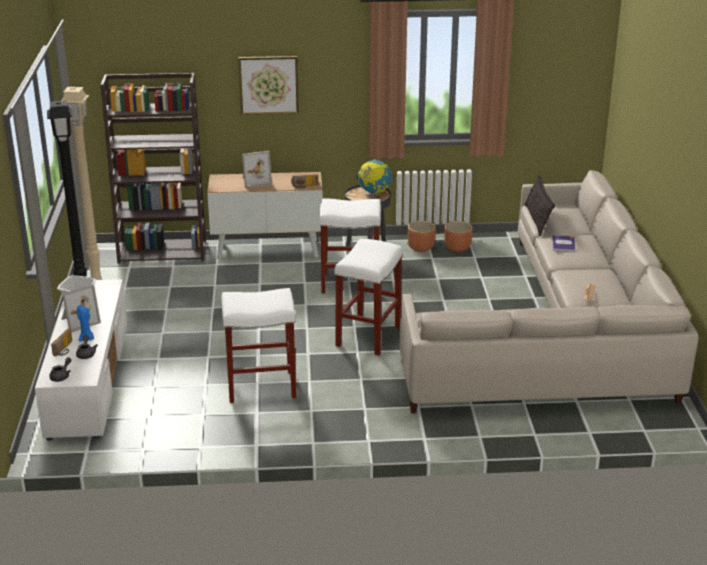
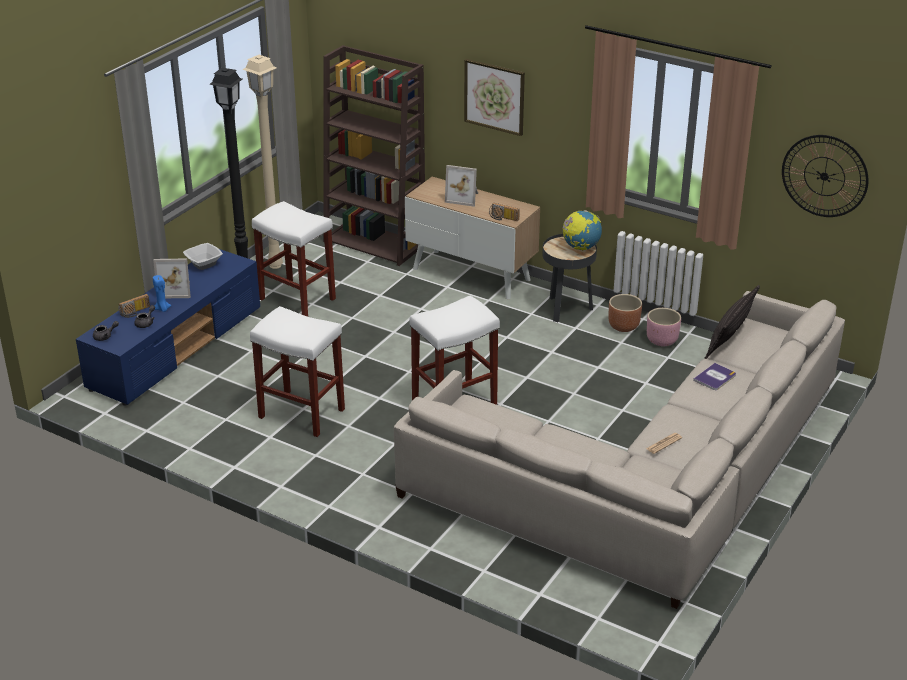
camera: 35 degrees right, 5 degrees up
(88, 379) = (176, 348): white tv stand -> blue tv stand
(351, 283) = (506, 340): white stool -> white stool (298, 299)
(457, 248) = (662, 341): brown planter -> pink planter
(565, 77) = (824, 176): none -> wall clock

